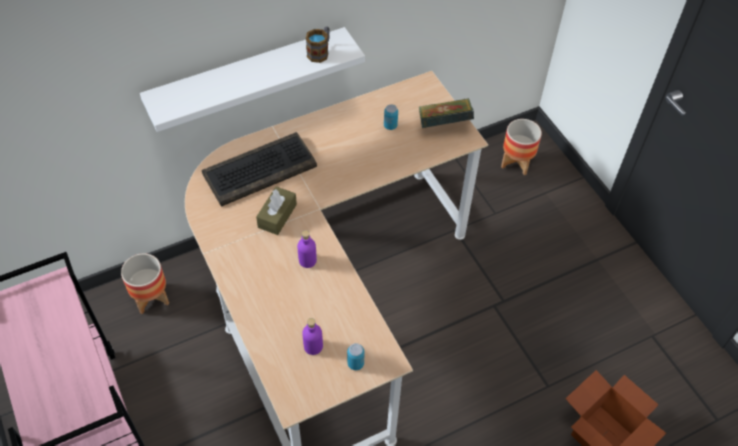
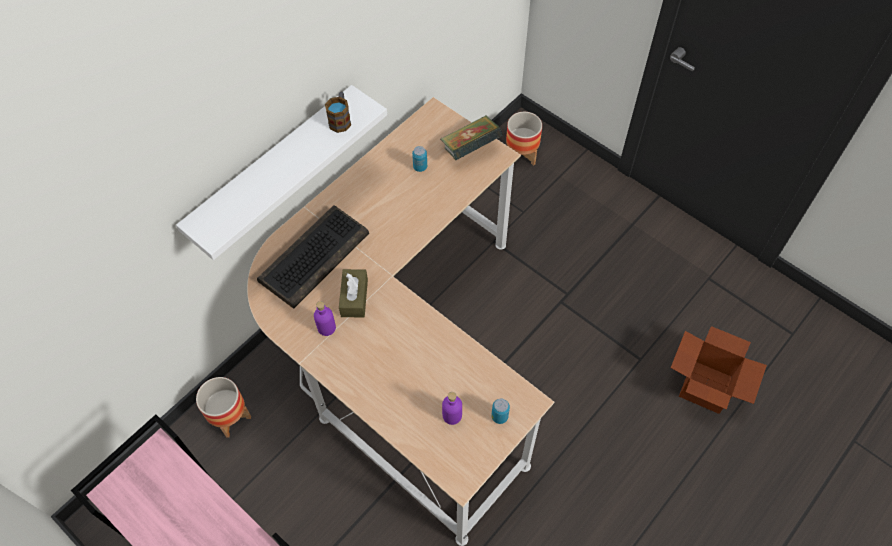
camera: 20 degrees left, 5 degrees up
(307, 260) = (405, 332): purple bottle -> purple bottle (326, 328)

